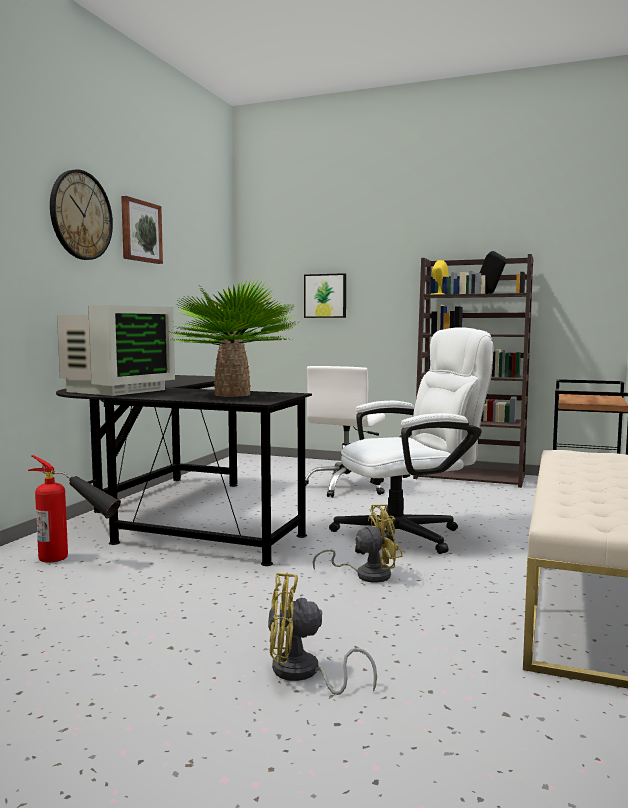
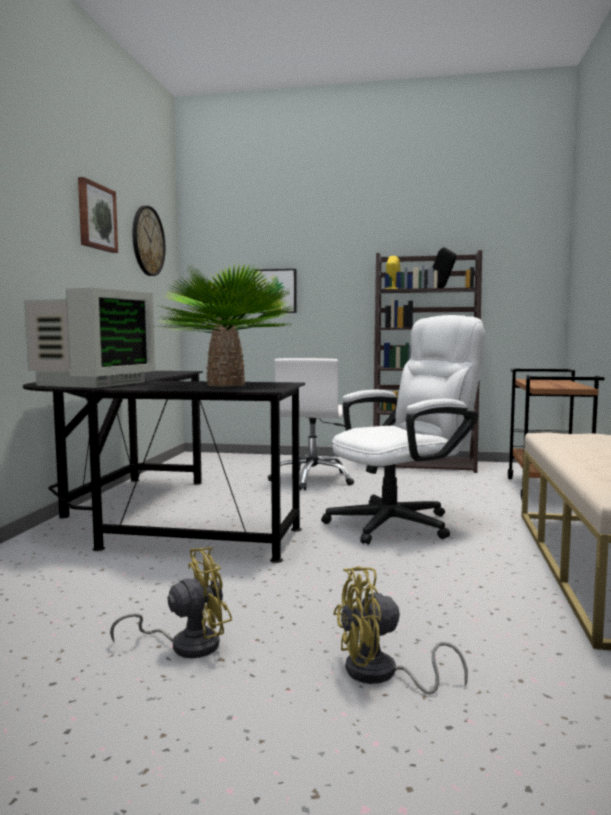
camera: 10 degrees left, 0 degrees up
(75, 560) = (63, 570): fire extinguisher -> none
(81, 215) = (40, 194): wall clock -> wall clock (147, 241)
(366, 574) = (384, 564): yellow fan -> yellow fan (186, 645)

